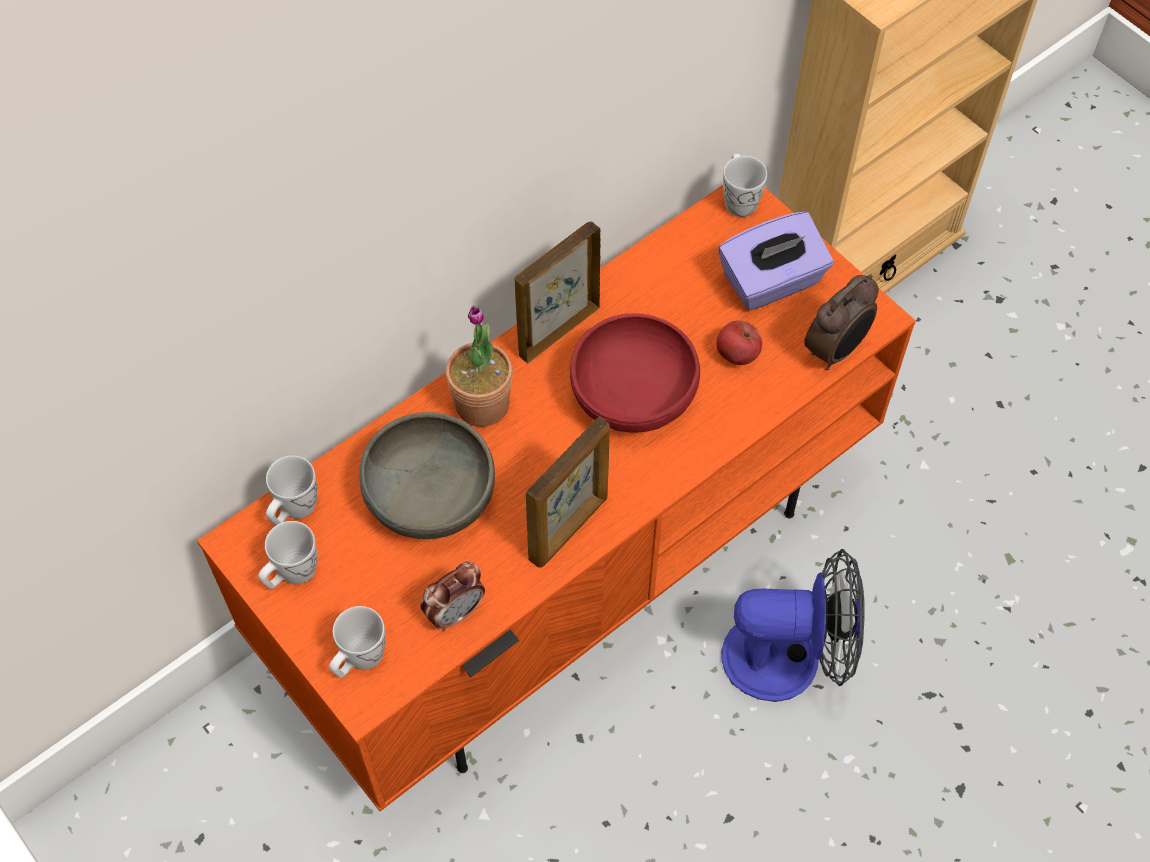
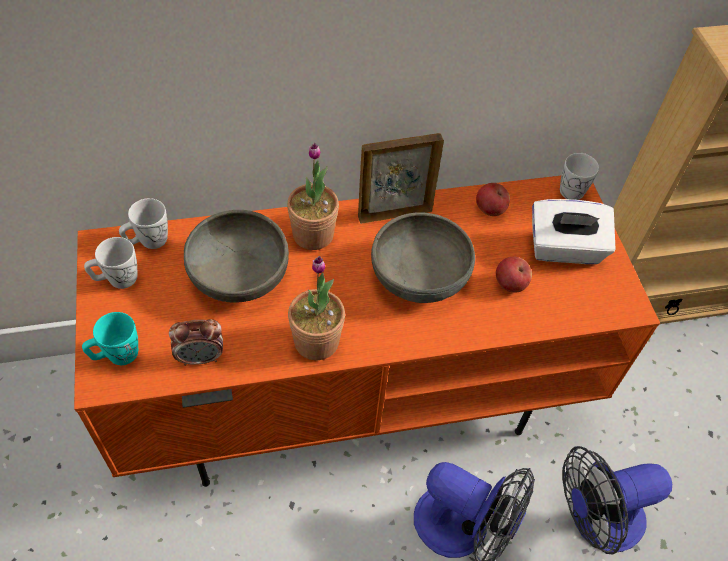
camera: 25 degrees right, 5 degrees down
(359, 660) = (116, 355): white mug -> turquoise mug
(569, 528) = (316, 341): picture frame -> potted plant
(633, 394) = (419, 276): red bowl -> grey bowl
(663, 273) = (490, 210): none -> apple
(772, 282) = (564, 249): purple tissue box -> white tissue box
(836, 350) = (586, 315): alarm clock -> none
(926, 571) = (595, 520): none -> fan

